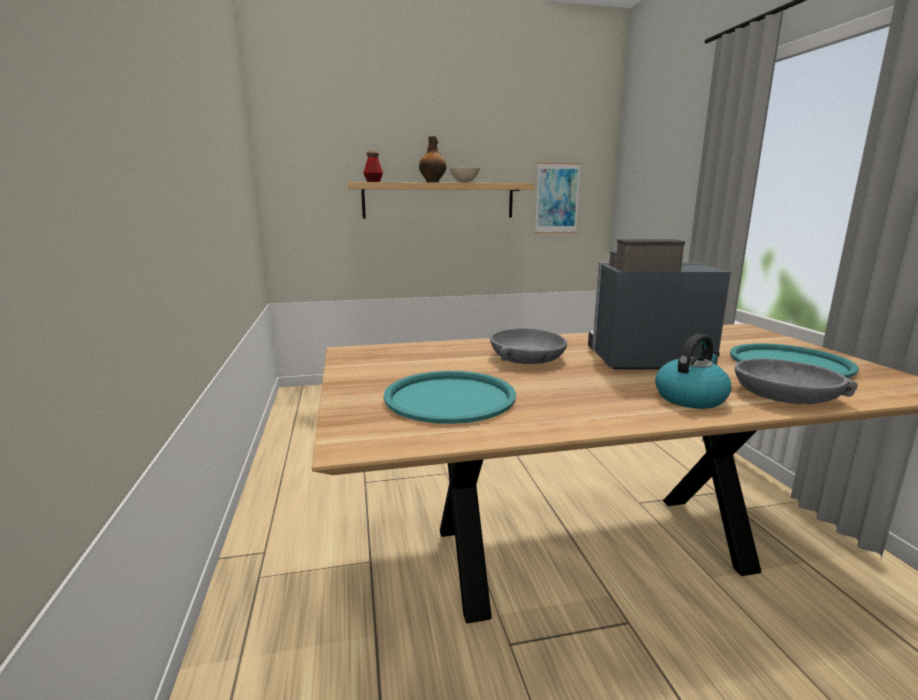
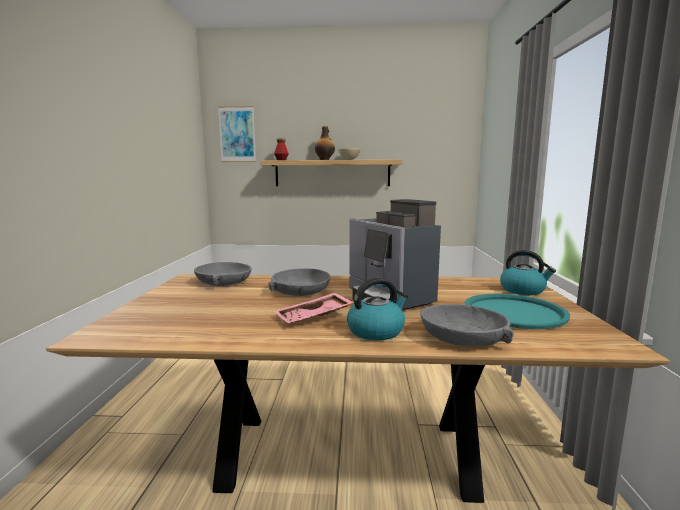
camera: 15 degrees right, 5 degrees down
(408, 353) = (224, 281): none -> grey bowl
(449, 398) = (200, 313): turquoise tray -> none
(557, 198) = (428, 171): picture -> picture (237, 134)
(597, 389) = (314, 317): none -> pink tray
(643, 360) = (388, 299): coffee machine -> coffee machine turned 135 degrees counterclockwise
(761, 338) = (523, 290): none -> kettle

